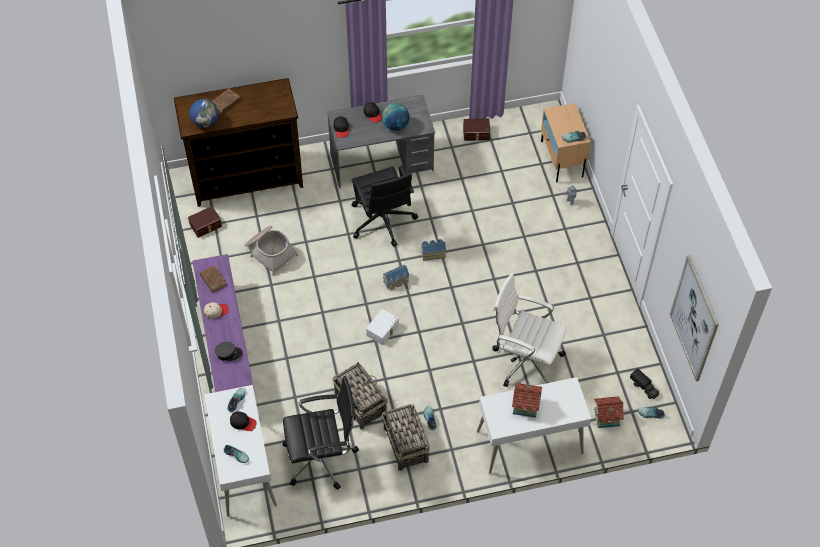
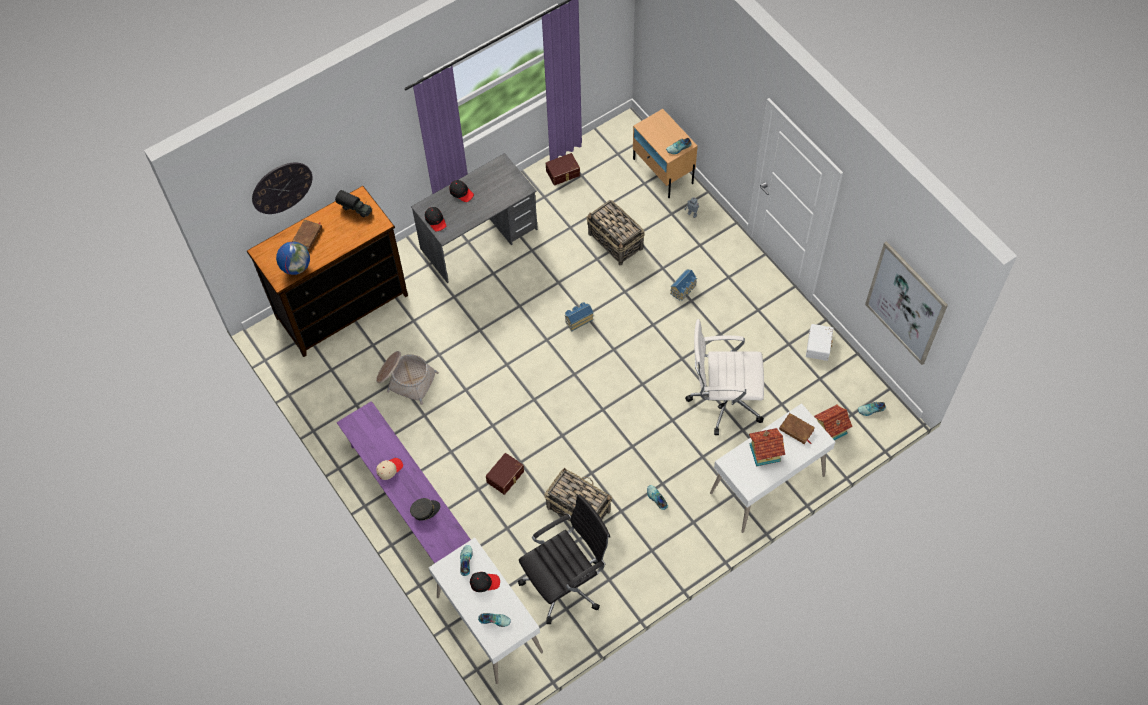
camera: 20 degrees left, 5 degrees up
(206, 226) = (323, 375): brown storage box -> brown storage box (506, 477)
(213, 280) = (370, 436): brown book -> brown book (796, 430)
(215, 53) = (282, 187): none -> wall clock
(382, 222) = (510, 304): black office chair -> none
(383, 330) = (565, 422): white storage box -> white storage box (819, 345)
(395, 126) = (491, 197): globe -> none
(396, 281) = (555, 363): toy house -> toy house (684, 289)
(406, 445) = (645, 536): basket -> basket (615, 242)
(644, 388) = (853, 385): toy truck -> toy truck (355, 208)

